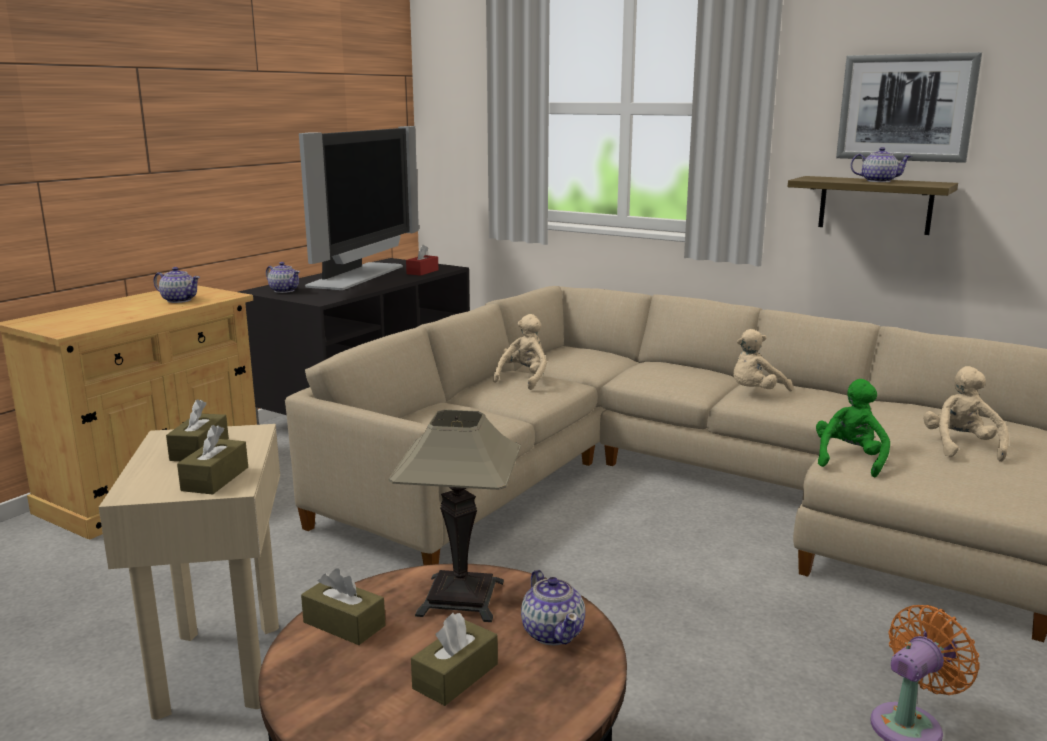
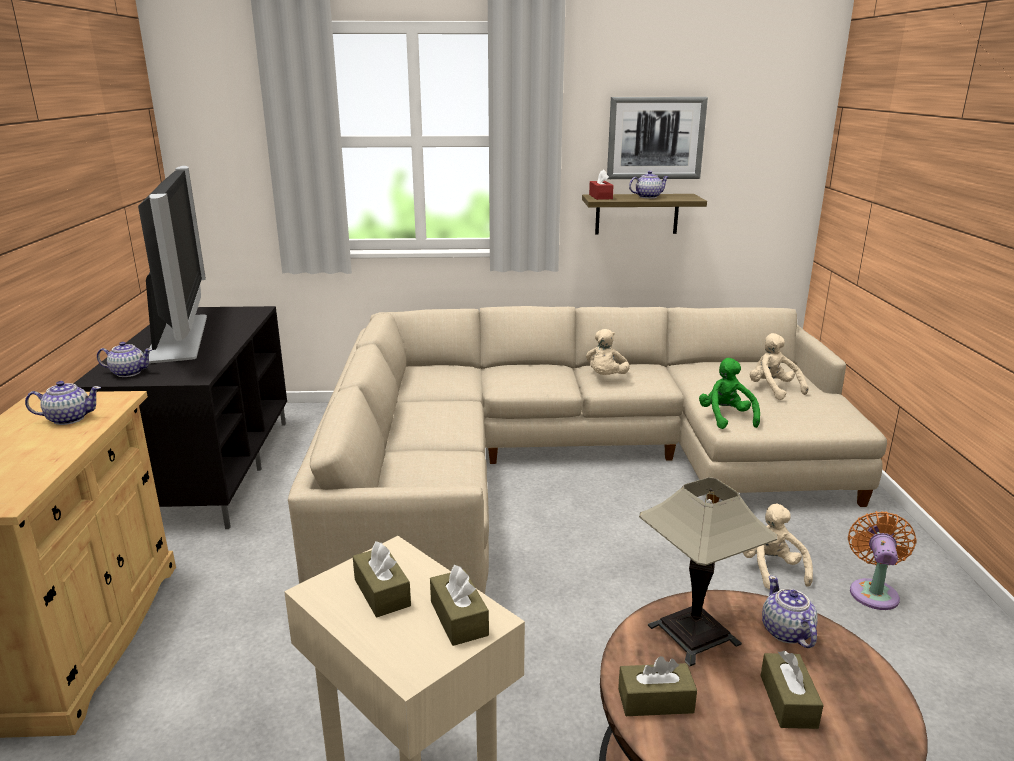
camera: 35 degrees left, 5 degrees up
(422, 272) = (240, 320): red tissue box -> red tissue box (600, 197)
(524, 379) = (427, 409): beige plush toy -> beige plush toy (772, 570)
(553, 632) = (786, 632): teapot -> teapot turned 135 degrees counterclockwise

